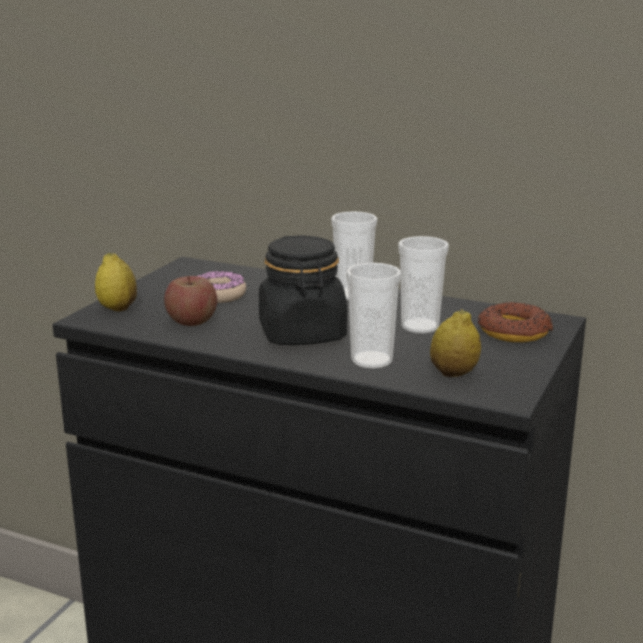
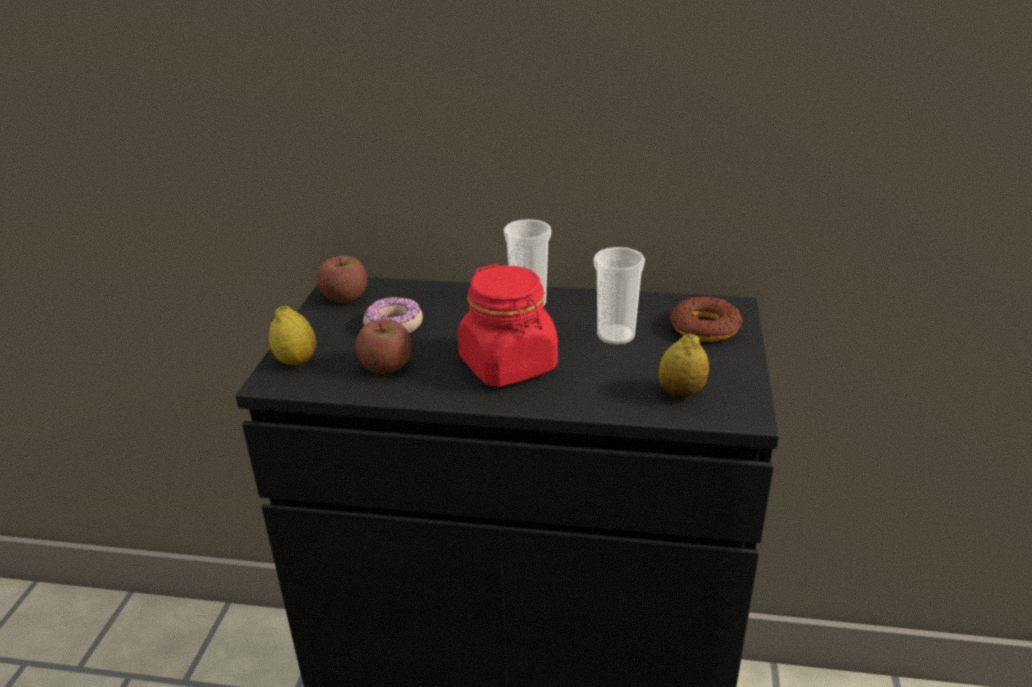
camera: 15 degrees left, 10 degrees up
(189, 272) = (345, 297): none -> apple
(302, 334) = (508, 365): black jar -> red jar
(371, 360) = (595, 389): cup -> none

